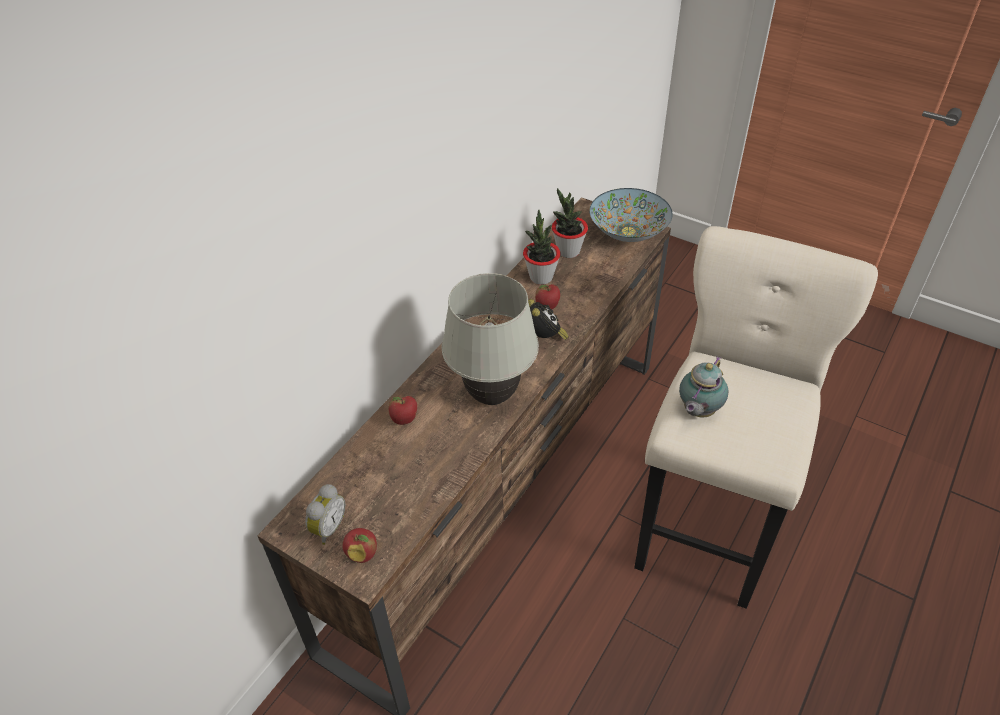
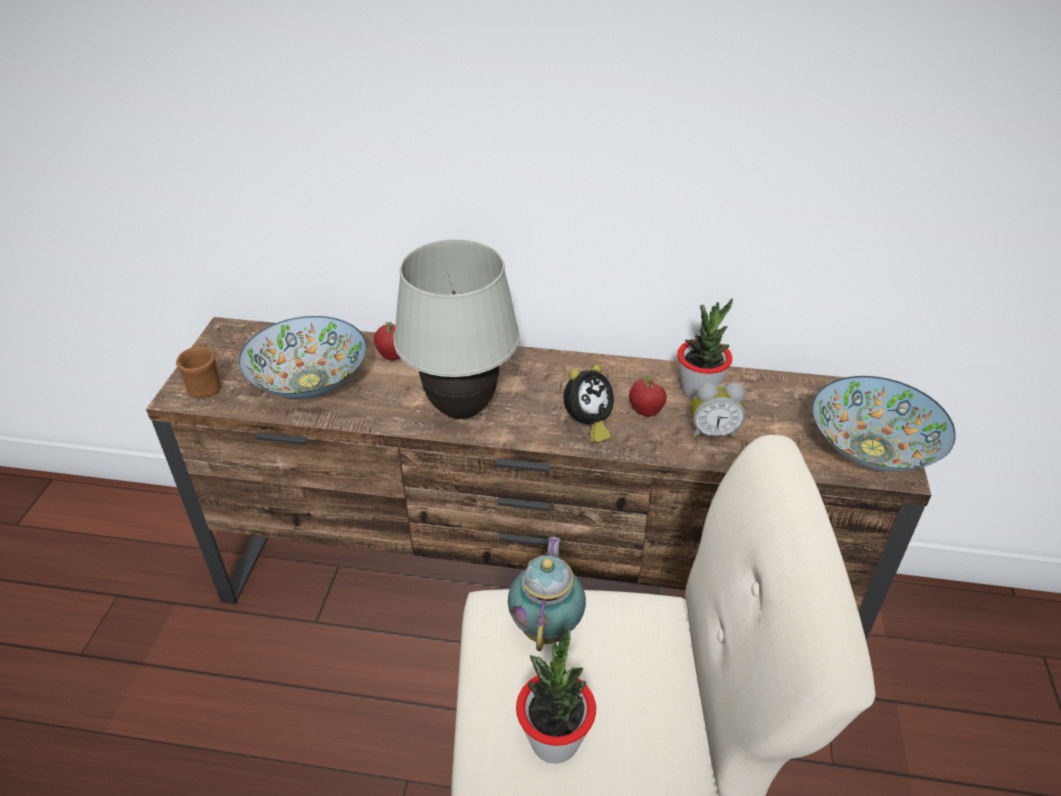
camera: 65 degrees right, 5 degrees down
(327, 528) = (232, 353): alarm clock -> alarm clock (712, 432)
(362, 554) = (205, 385): apple -> brown mug
(404, 479) = (310, 381): none -> bowl
(568, 251) = (772, 401): potted plant -> potted plant (554, 740)
(697, 411) = (547, 625): teapot -> teapot turned 90 degrees clockwise

